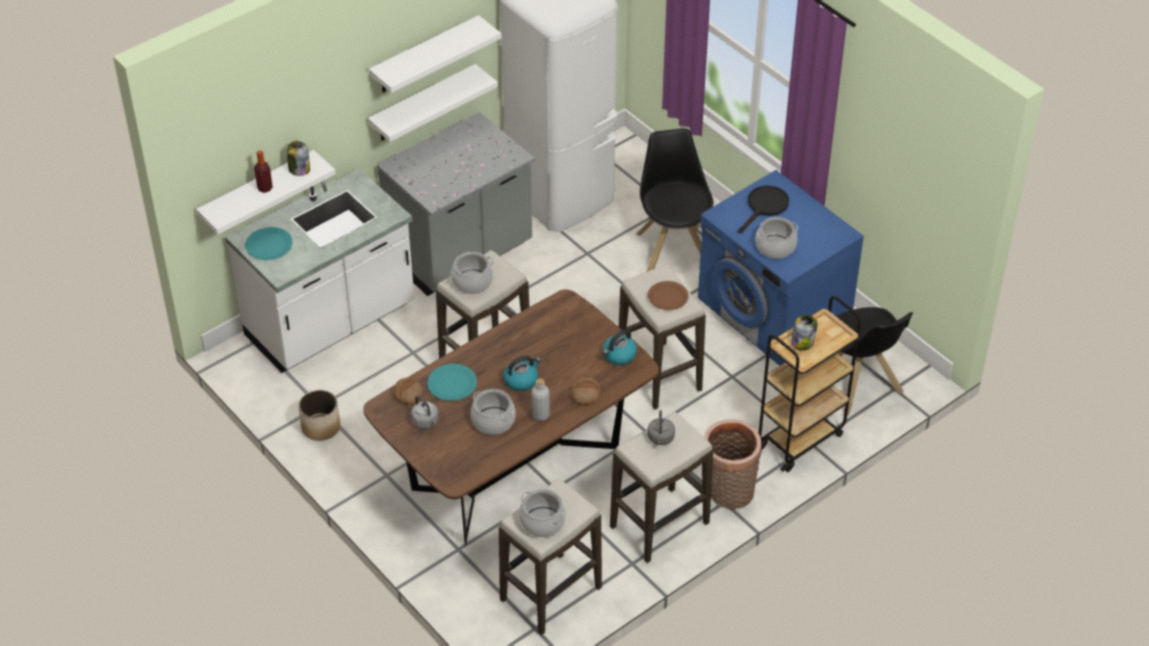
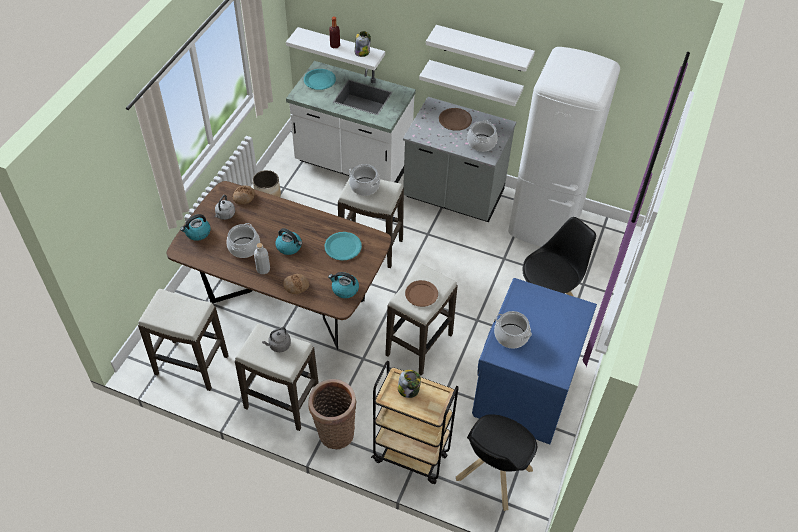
camera: 60 degrees right, 5 degrees up
(437, 158) = (455, 120): none -> brown plate
(437, 456) = (197, 233): none -> kettle
(452, 383) = (266, 214): turquoise plate -> turquoise plate (343, 247)
(542, 522) = (166, 310): cooking pot -> cooking pot (481, 143)
(765, 207) = (549, 312): black frying pan -> none

